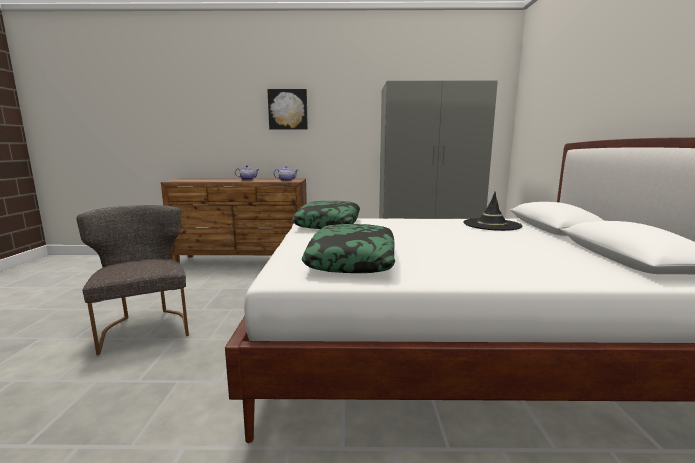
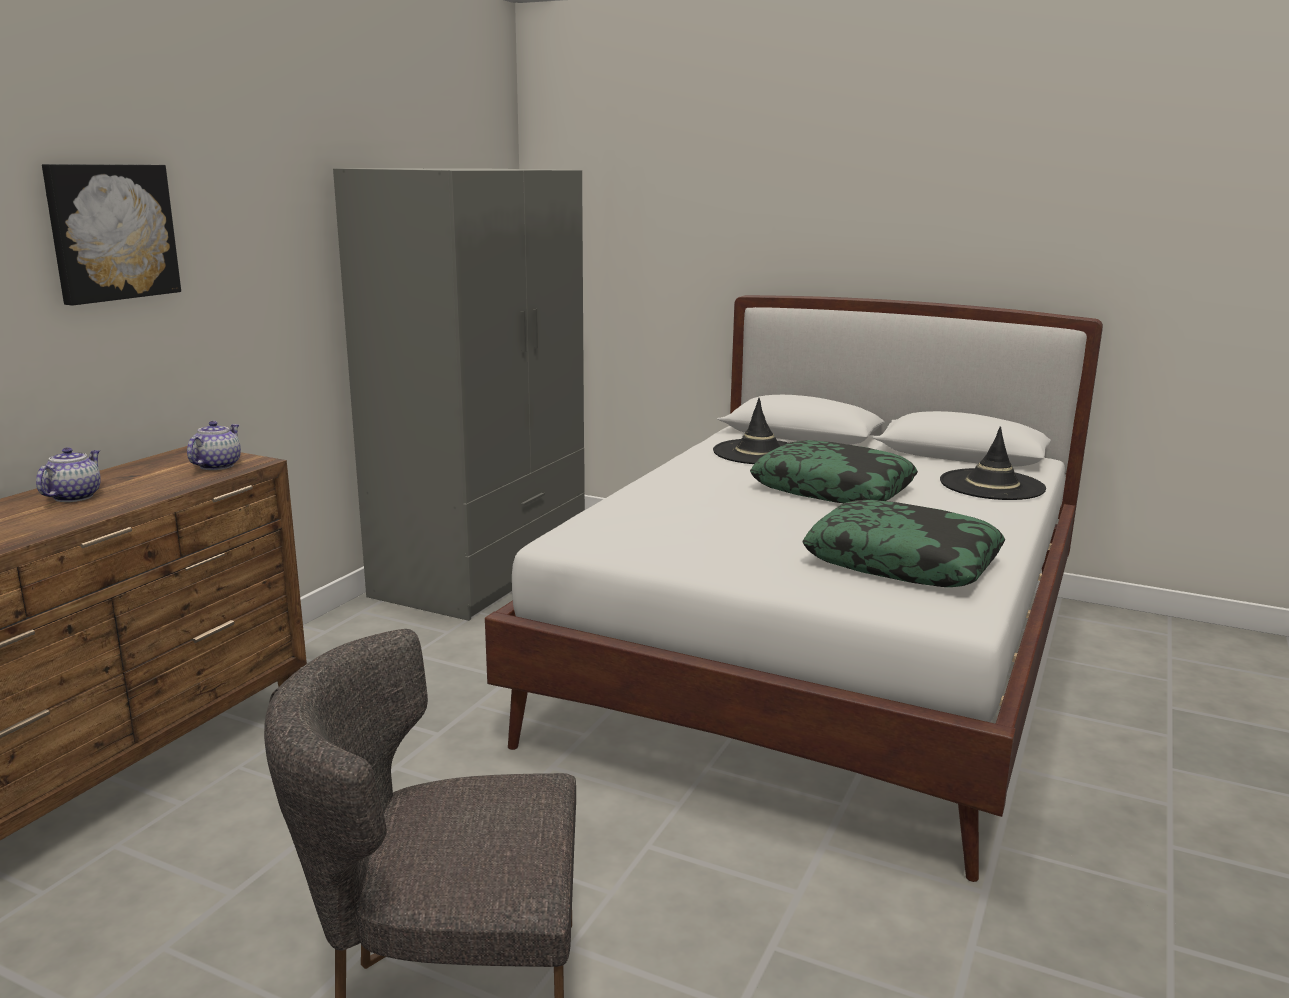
camera: 65 degrees left, 5 degrees up
(329, 223) = (634, 534): pillow -> pillow (833, 489)
(566, 269) = (992, 485): none -> black hat

